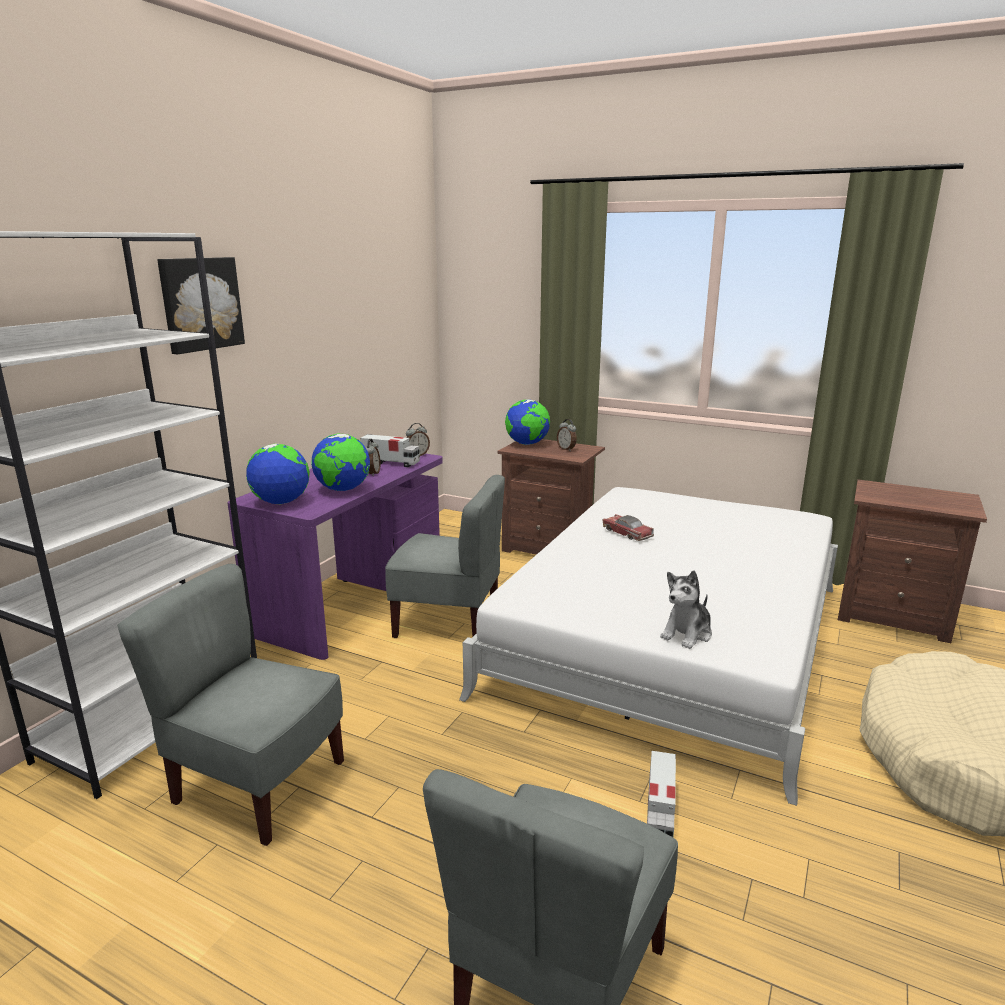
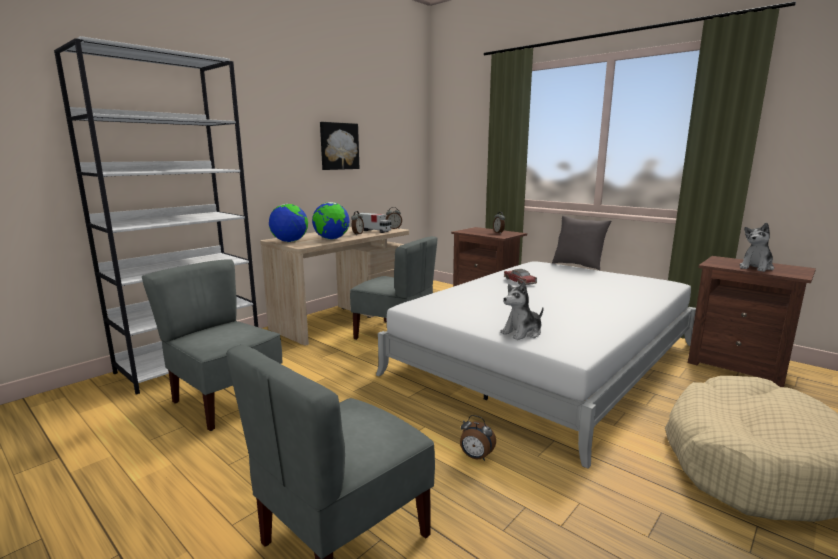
camera: 15 degrees right, 5 degrees down
(200, 304) = (251, 116): picture -> picture (338, 146)
(354, 599) = (342, 318): purple desk -> beige desk
(527, 444) = (474, 229): globe -> none
(659, 815) = (475, 457): toy truck -> alarm clock
(681, 492) = (578, 265): none -> grey pillow
(919, 500) = (756, 267): none -> plush toy

